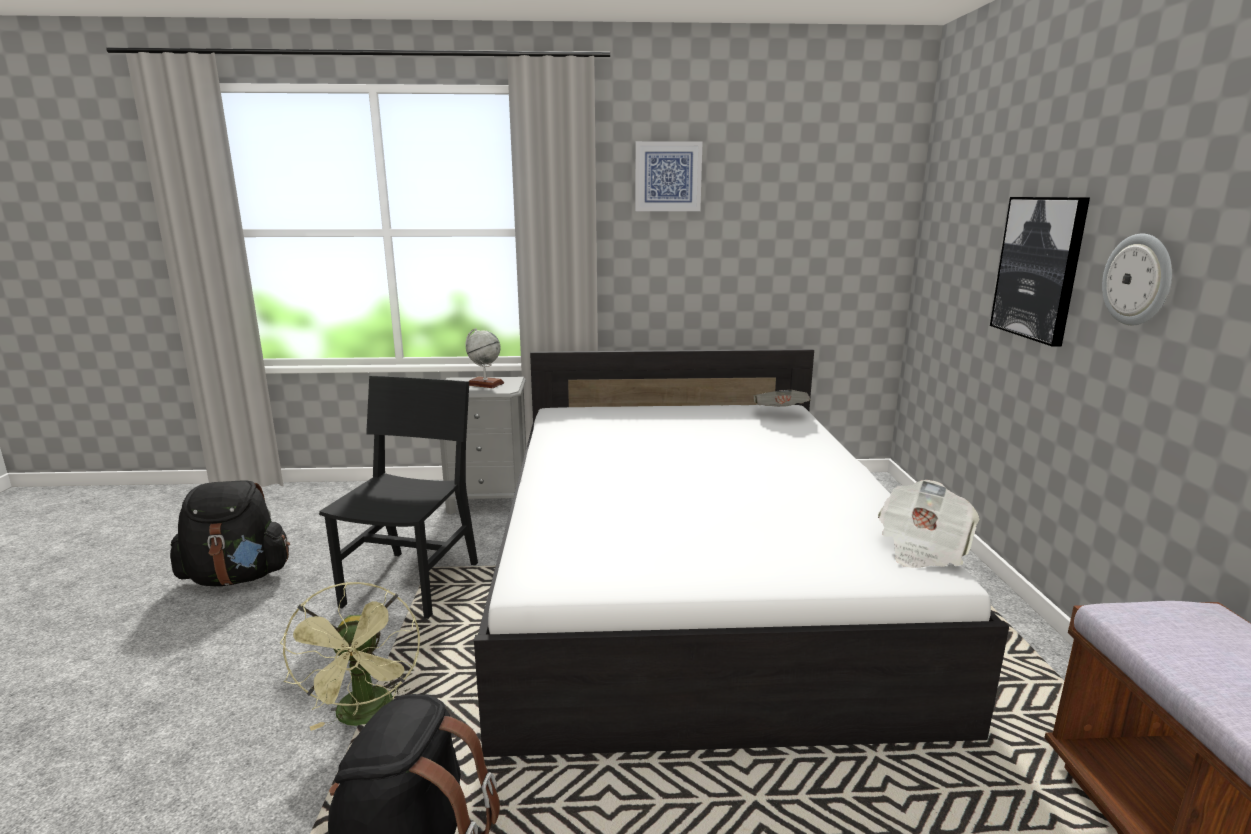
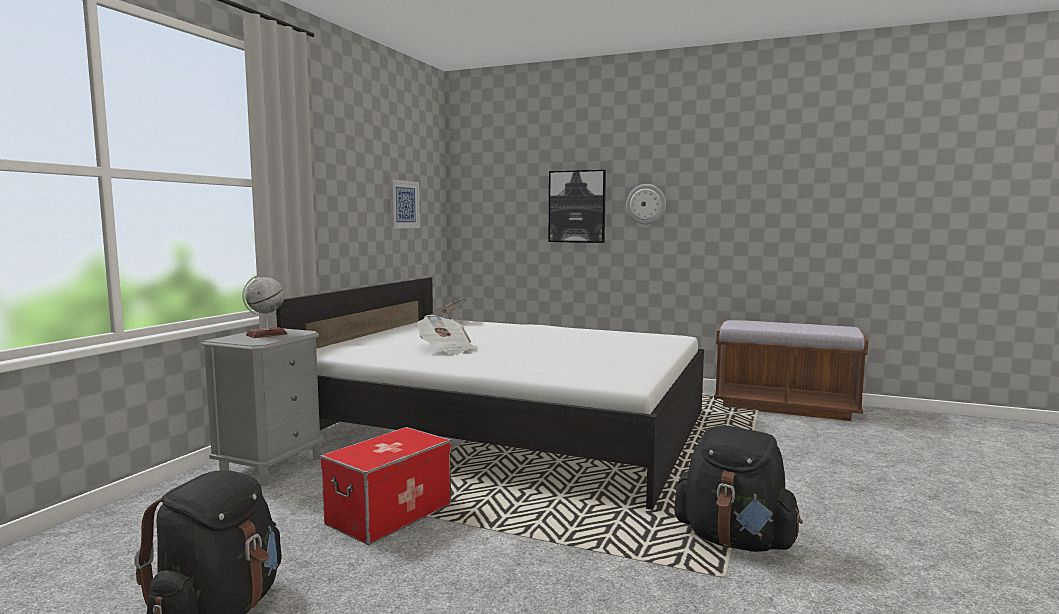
camera: 65 degrees left, 10 degrees down
(366, 716) = (578, 546): green fan -> none
(412, 583) = (389, 514): black chair -> storage box
(668, 176) = (336, 143): picture -> picture (403, 204)
(922, 548) = (655, 333): newspaper -> newspaper (445, 350)

